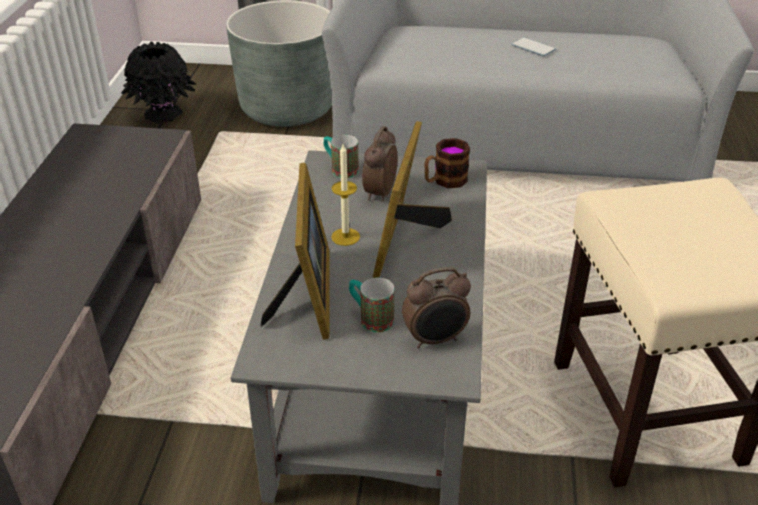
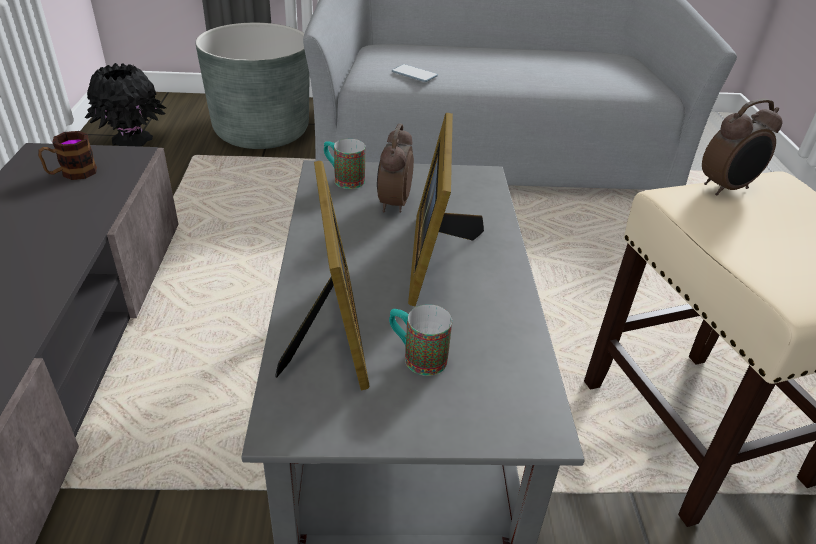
camera: 10 degrees left, 0 degrees up
(345, 237) = (364, 255): candle -> none
(435, 339) = (505, 380): alarm clock -> alarm clock (727, 188)
(444, 181) = (463, 188): mug -> mug (72, 173)
(533, 48) = (512, 62): phone -> phone (414, 74)

